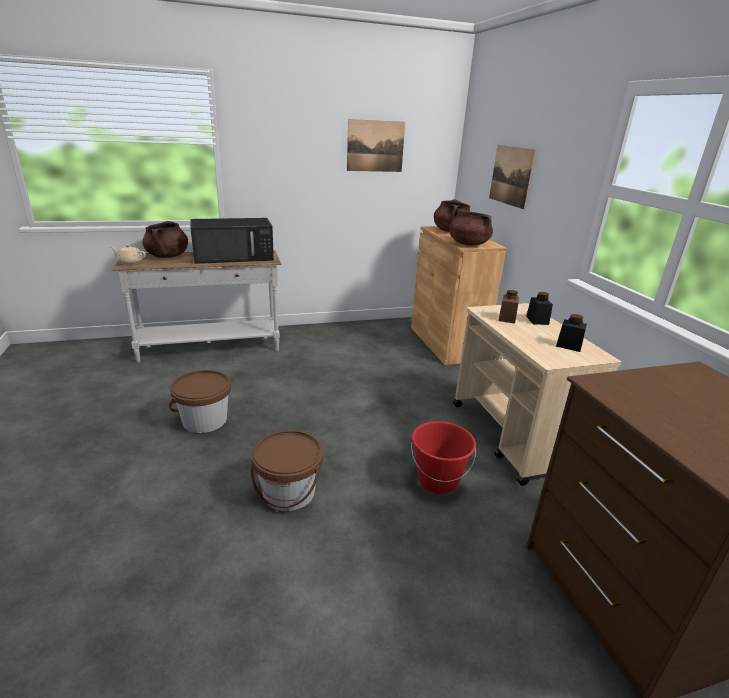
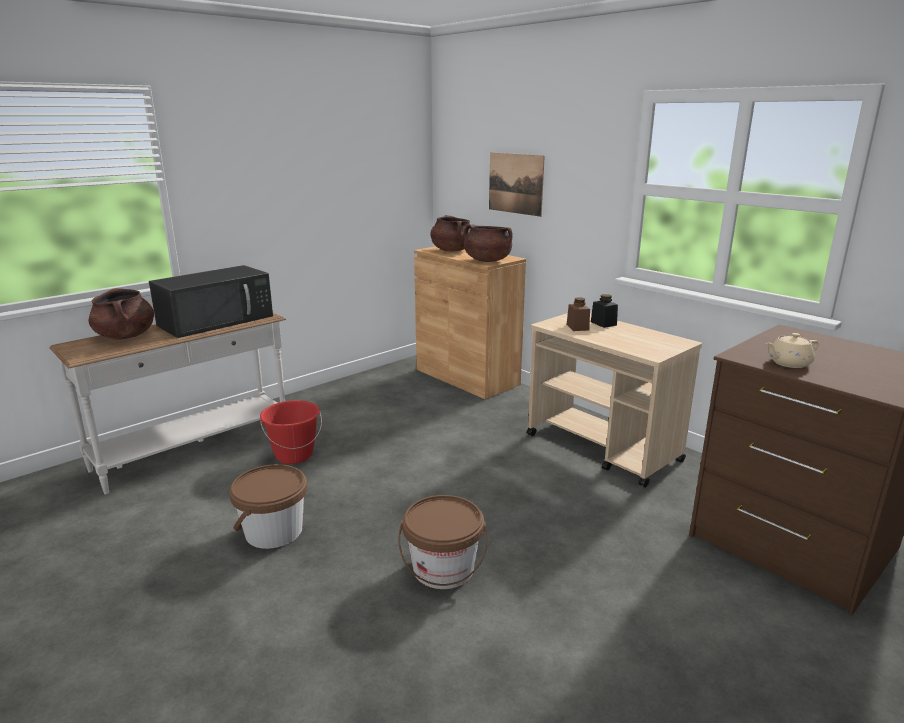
camera: 25 degrees left, 5 degrees down
(130, 262) = (83, 353): beige teapot -> beige teapot (788, 363)
(375, 146) = (348, 164): picture -> none
(437, 481) = (573, 508): red bucket -> red bucket (294, 455)
(568, 345) = (652, 339): black jar -> none

